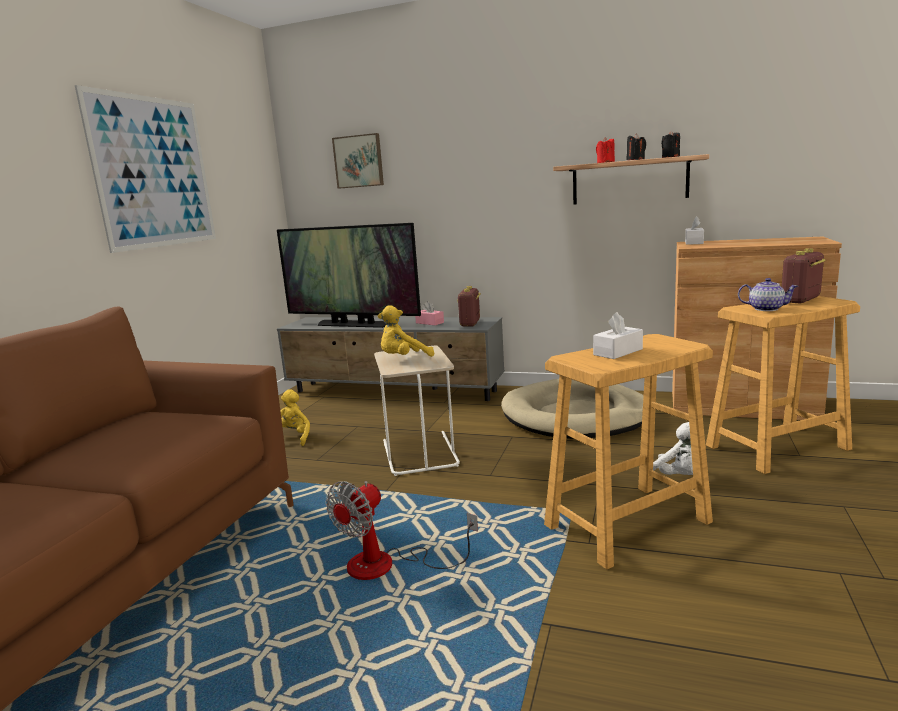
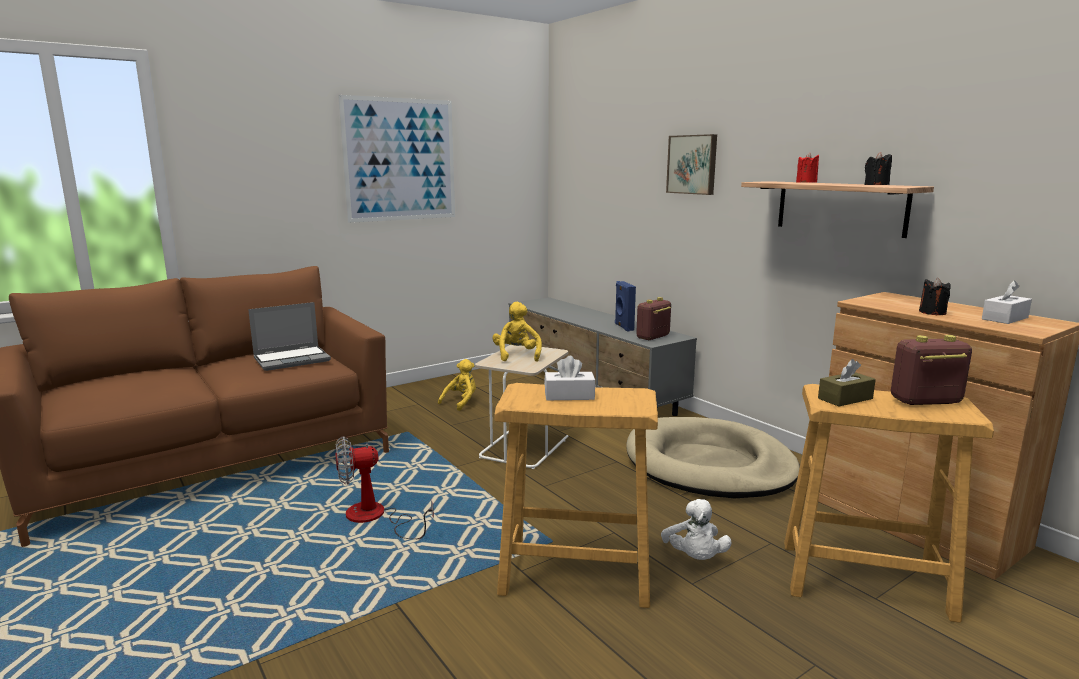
camera: 35 degrees right, 0 degrees up
(162, 425) = (293, 359): none -> laptop
(353, 324) = (565, 313): television -> none
(359, 161) = (602, 154): picture -> picture (693, 164)
(403, 359) = (517, 355): yellow plush toy -> yellow plush toy turned 75 degrees clockwise
(429, 323) = (623, 327): pink tissue box -> blue speaker
(635, 160) = (832, 184): black candle -> black candle (932, 312)
(694, 242) = (891, 297): white tissue box -> white tissue box (1004, 318)
(765, 309) = (845, 398): teapot -> brown tissue box

